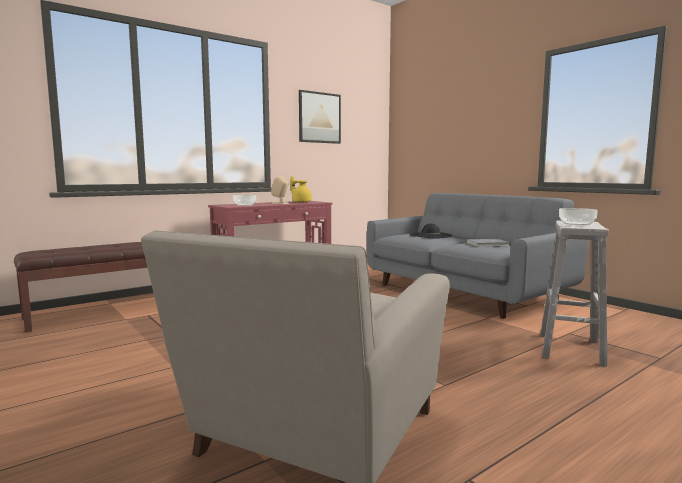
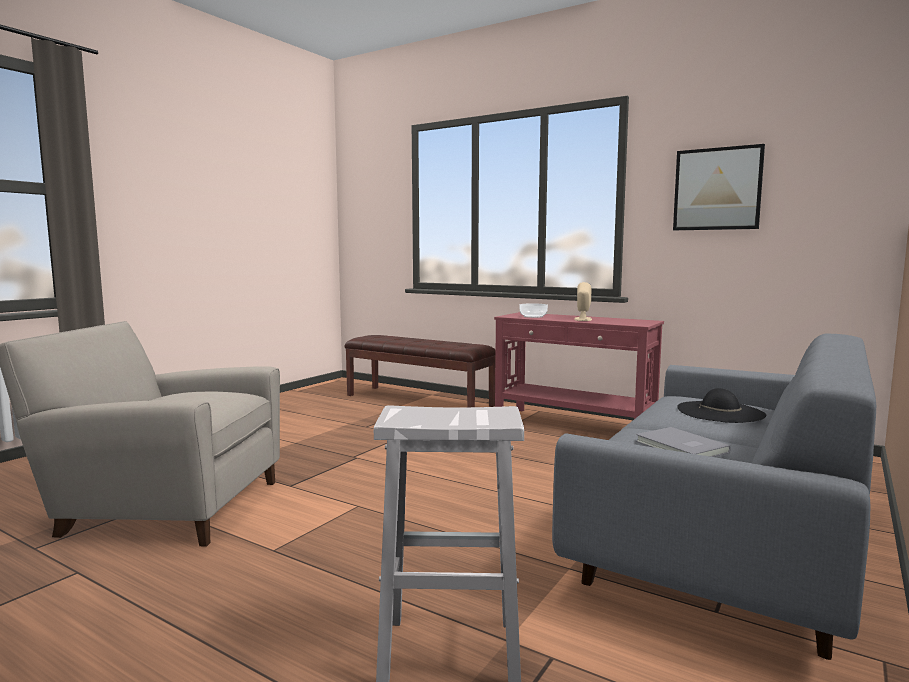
camera: 70 degrees right, 0 degrees up
(301, 202) = (618, 321): yellow teapot -> none
(576, 223) = (459, 414): bowl -> none

